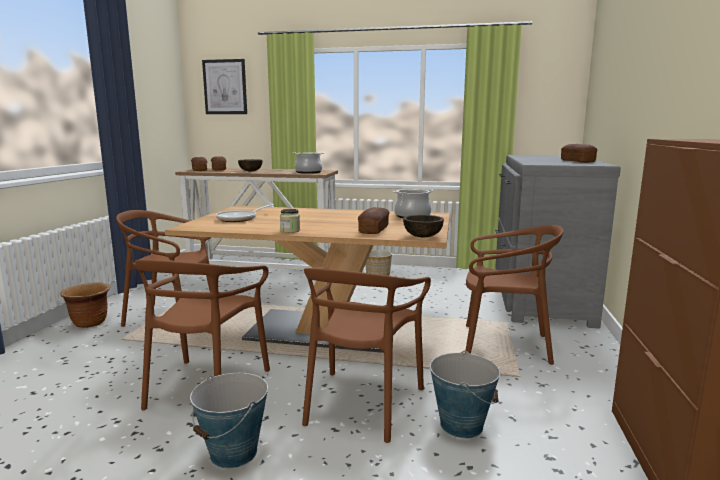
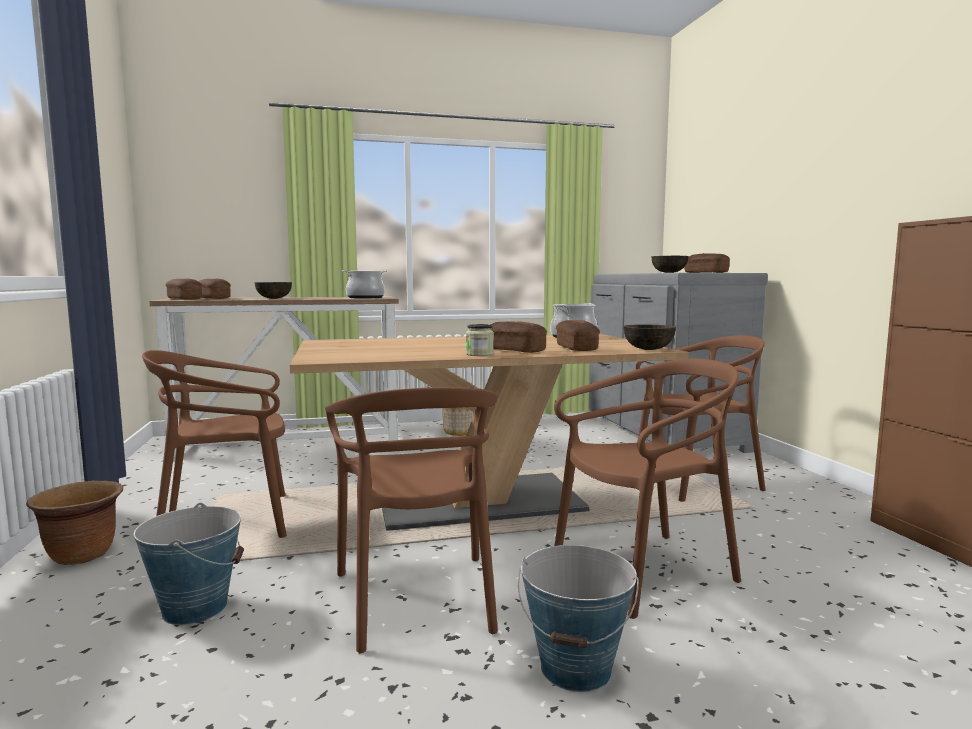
camera: 25 degrees left, 5 degrees down
(225, 87) = (208, 178): picture -> none
(240, 219) = (365, 349): frying pan -> none
(325, 228) = (514, 350): none -> bread
(362, 404) = (644, 570): brown chair -> brown chair turned 105 degrees counterclockwise
(461, 425) = (772, 565): bucket -> bucket (195, 608)
(533, 161) = (669, 272): none -> brown bowl

